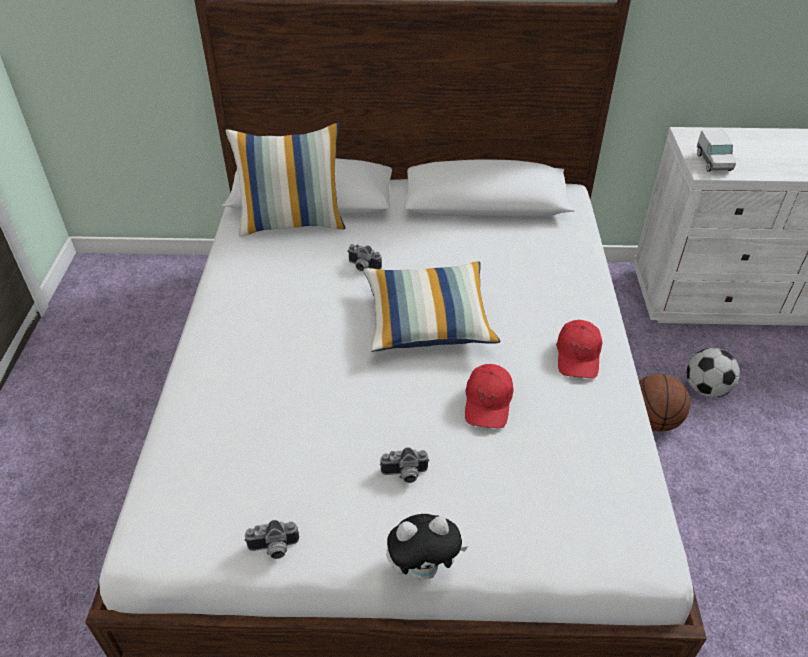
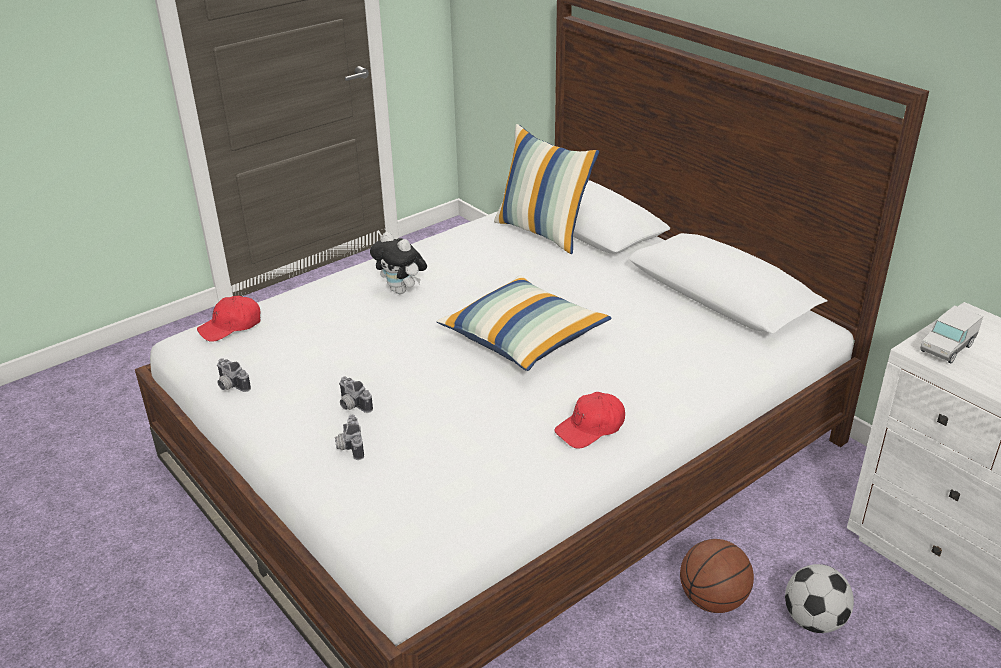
camera: 50 degrees right, 10 degrees down
(362, 267) = (540, 283): camera -> camera (349, 446)
(424, 568) = (279, 456): plush toy -> plush toy (402, 290)
(488, 402) = (471, 407): red cap -> red cap (231, 326)

